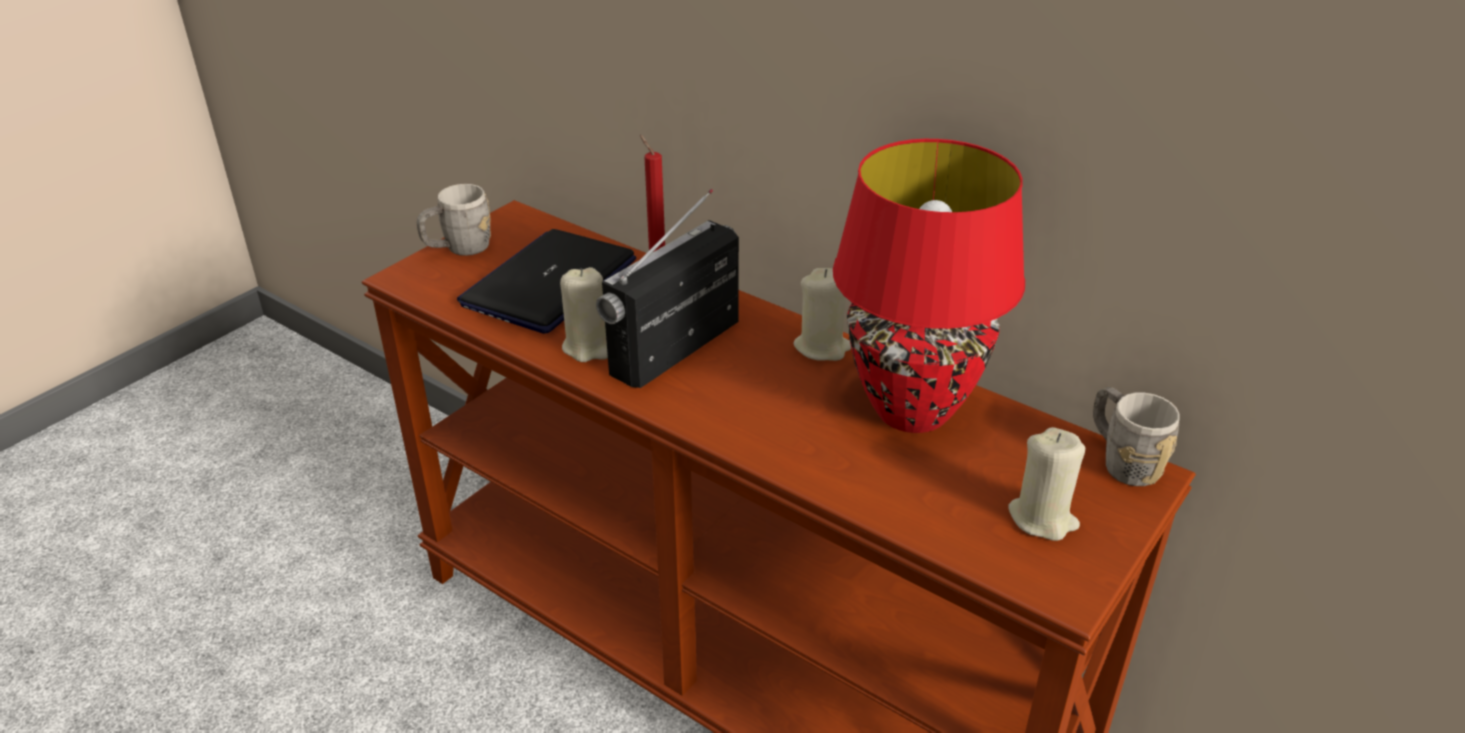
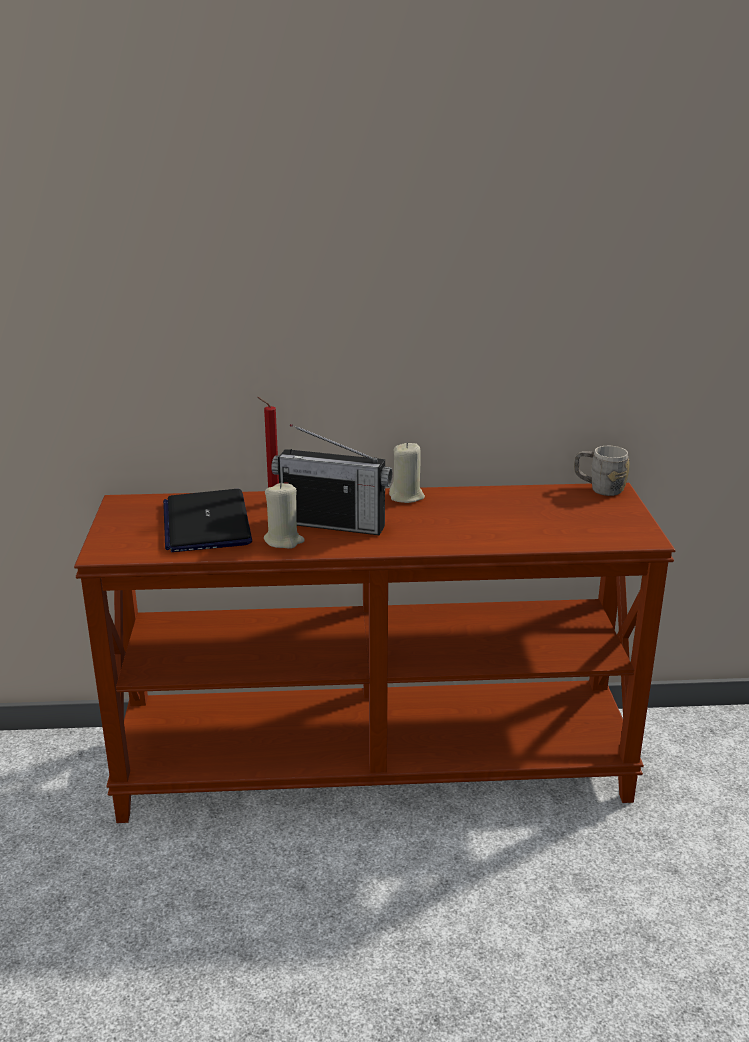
camera: 40 degrees left, 10 degrees down
(459, 249) = (115, 528): grey mug -> none
(676, 348) = (333, 524): radio -> radio turned 75 degrees counterclockwise
(910, 410) = (487, 504): red table lamp -> none
(1042, 518) = (601, 519): beige candle -> none

